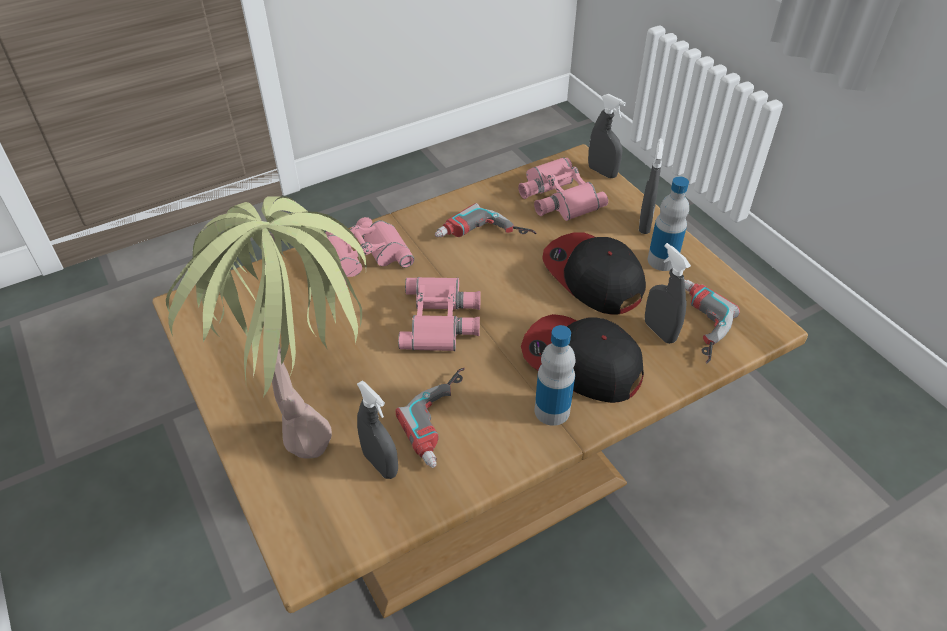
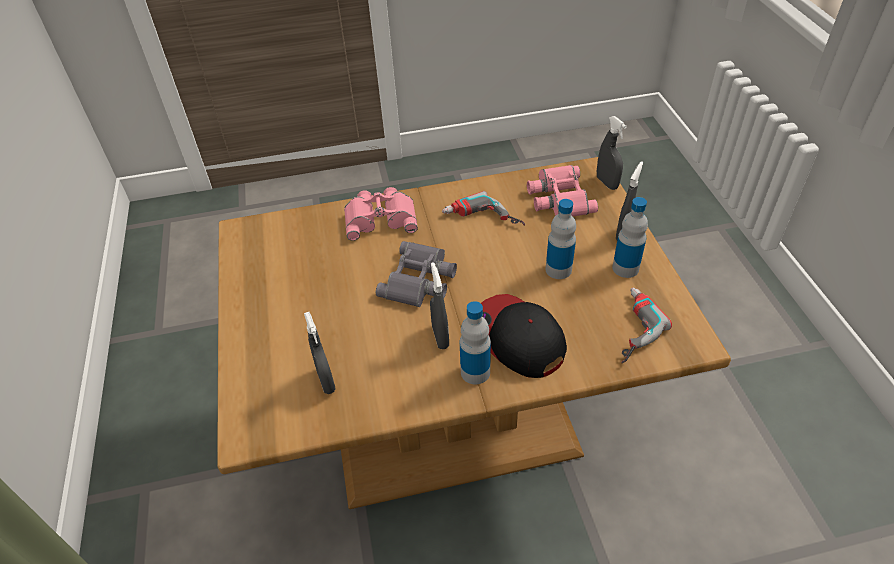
camera: 20 degrees right, 0 degrees up
(302, 400) = (290, 319): potted plant -> none
(442, 319) = (420, 280): pink binoculars -> grey binoculars
(446, 421) = (389, 360): power drill -> none
(592, 276) = (558, 269): cap -> bottle
(659, 331) = (595, 327): grey spray bottle -> grey spray bottle (440, 337)

